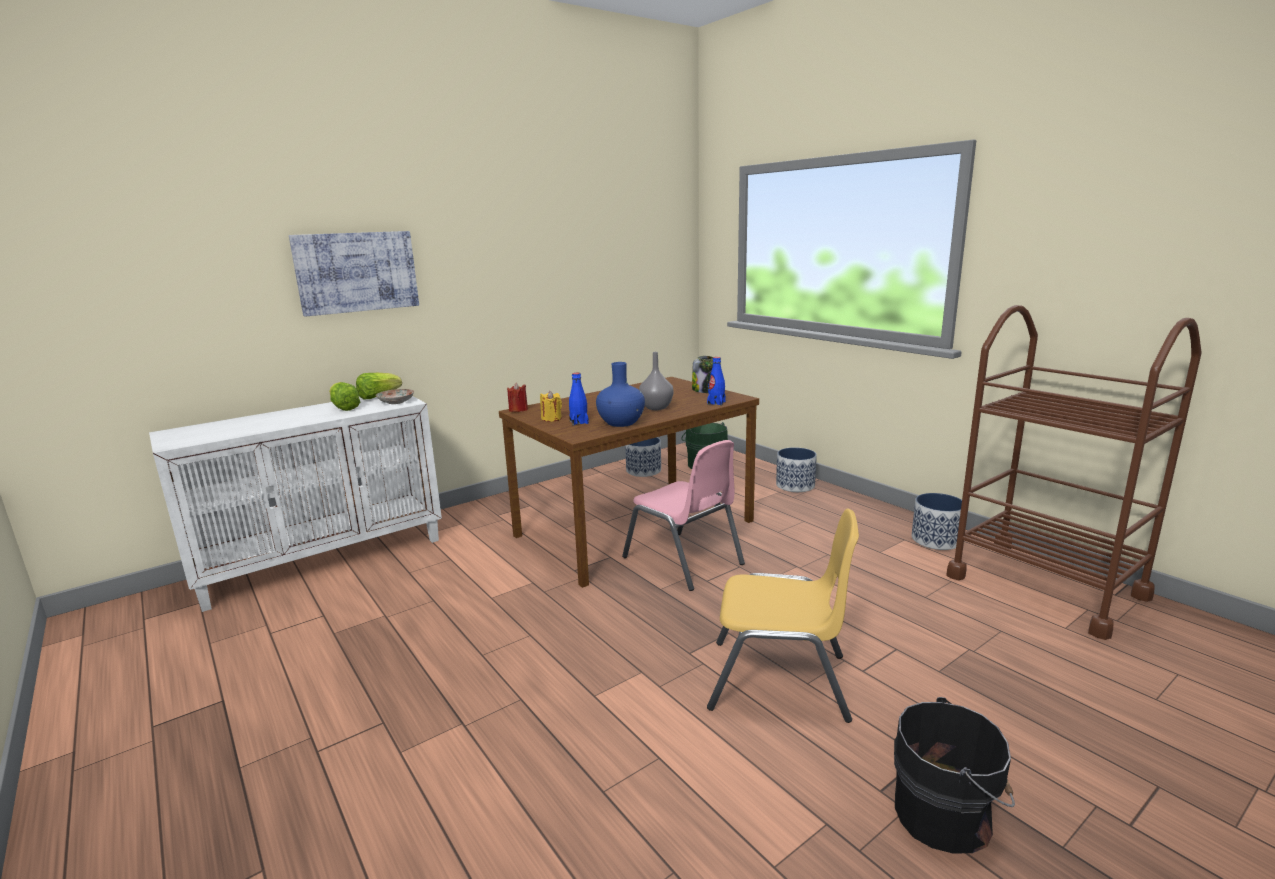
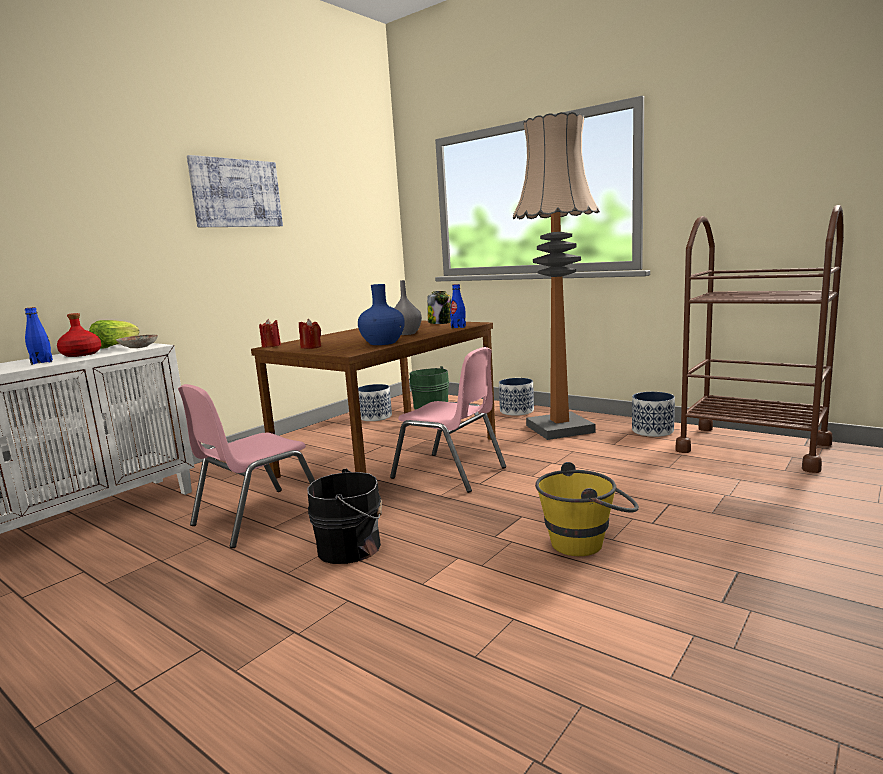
camera: 15 degrees left, 5 degrees down
(344, 408) = (81, 354): lettuce -> red bottle
(357, 272) = (84, 217): picture -> picture (236, 193)
(483, 583) = (258, 517): none -> pink chair
(551, 419) = (311, 347): yellow candle -> red candle
(579, 422) = (341, 346): blue bottle -> blue bottle (42, 362)
(779, 681) = (587, 542): yellow chair -> yellow bucket
(830, 519) = (559, 429): none -> floor lamp
(947, 815) = (785, 607): black bucket -> black bucket (352, 547)

